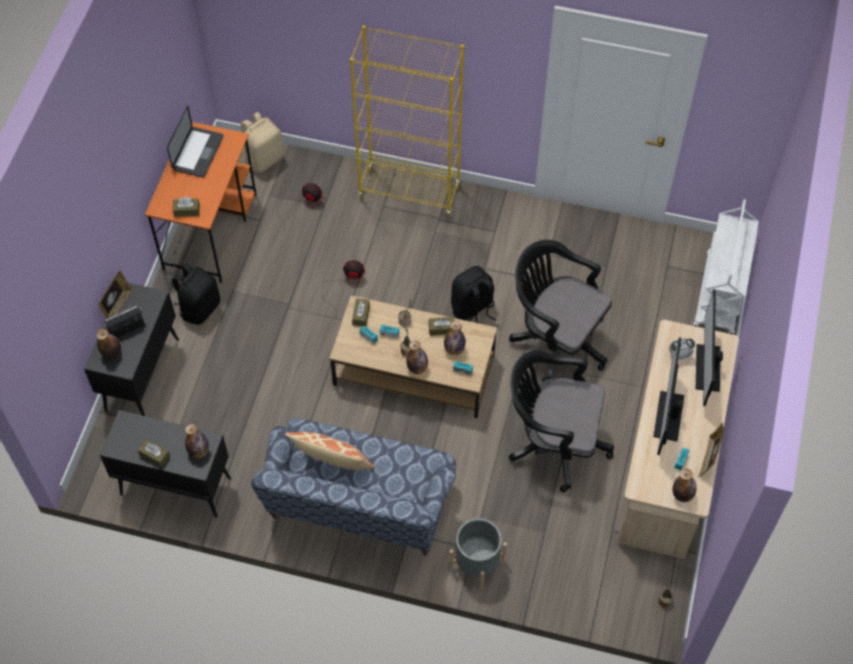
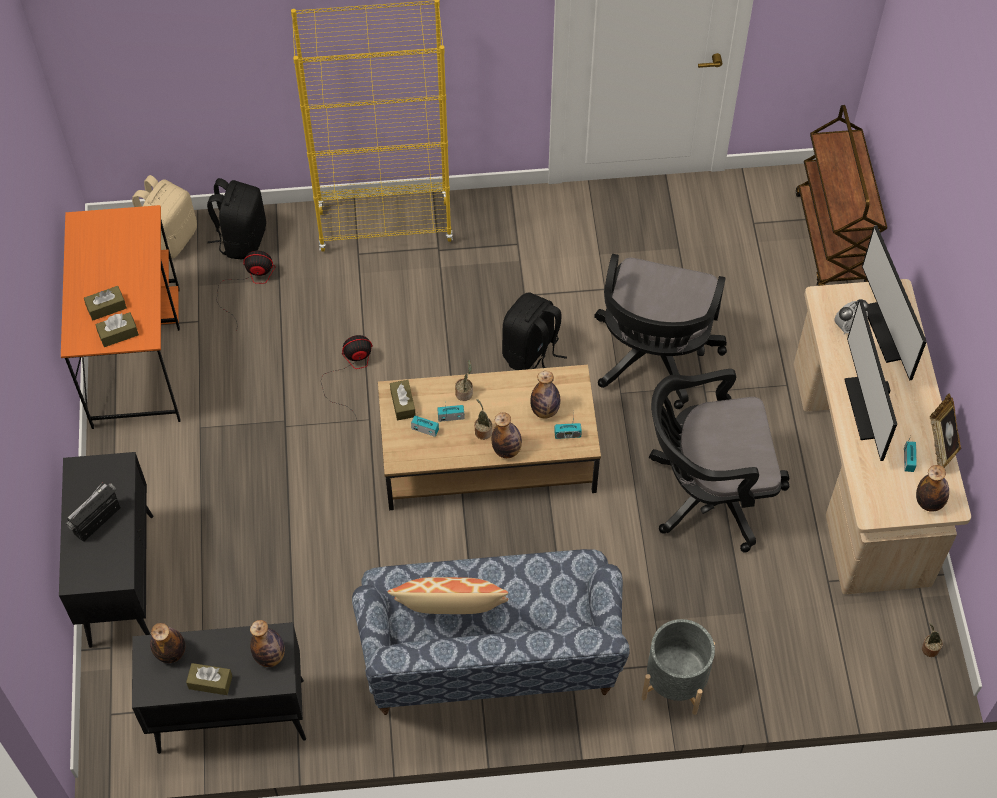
camera: 20 degrees left, 0 degrees up
(112, 353) = (90, 561): bottle -> bottle (171, 652)
(117, 306) = (71, 494): picture frame -> none
(198, 153) = (101, 251): laptop -> none
(199, 308) = (164, 464): black backpack -> black backpack (241, 239)
(441, 329) = (517, 388): brown tissue box -> brown tissue box (106, 307)
(555, 339) = (653, 359): black office chair -> black office chair turned 90 degrees counterclockwise
(719, 295) = (832, 240): white cart -> brown cart

